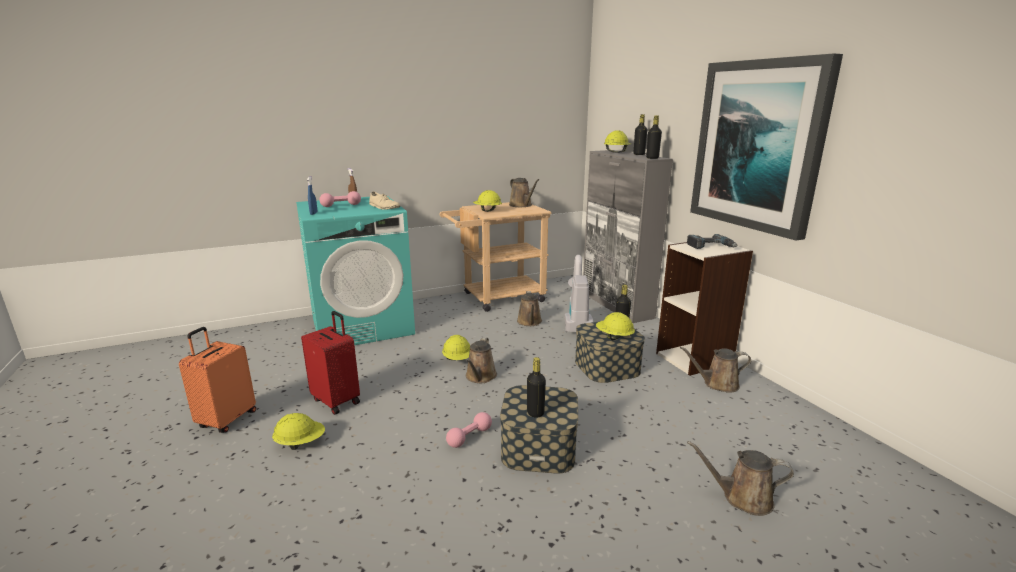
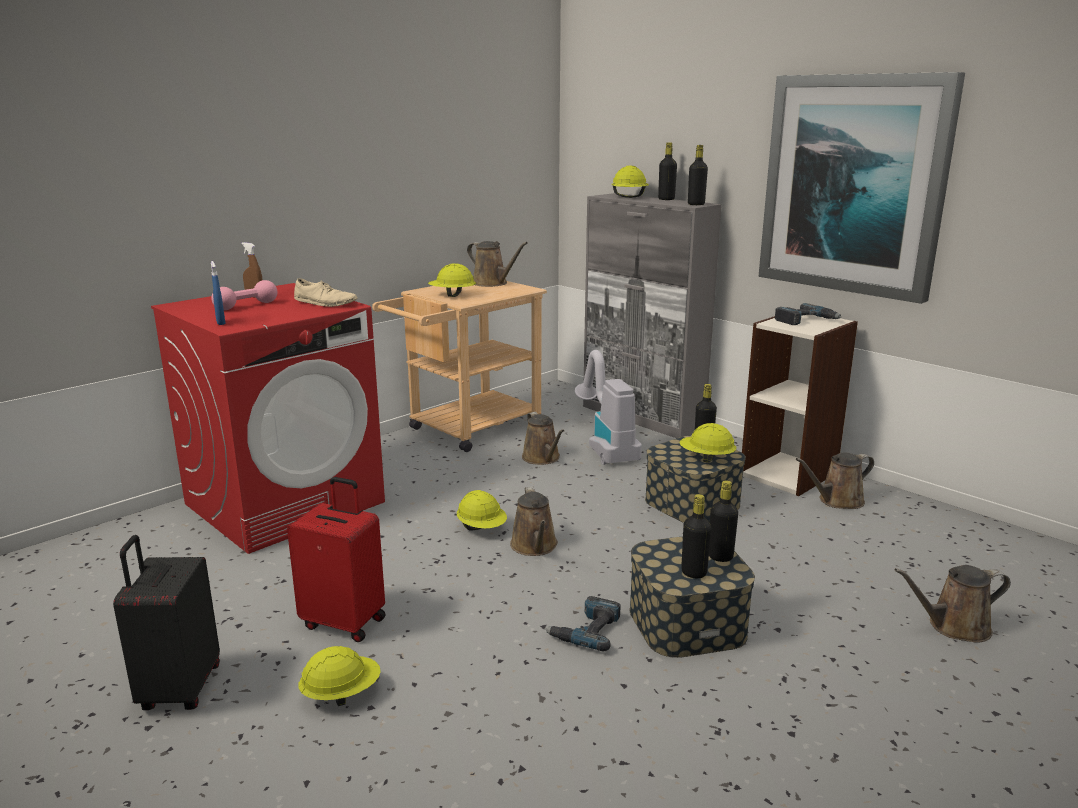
camera: 20 degrees left, 0 degrees up
(226, 420) = (179, 689): orange suitcase -> black suitcase
(363, 326) = (286, 502): turquoise washing machine -> red washing machine
(469, 437) = (586, 629): pink dumbbell -> power drill
(563, 405) = (720, 557): none -> black bottle

